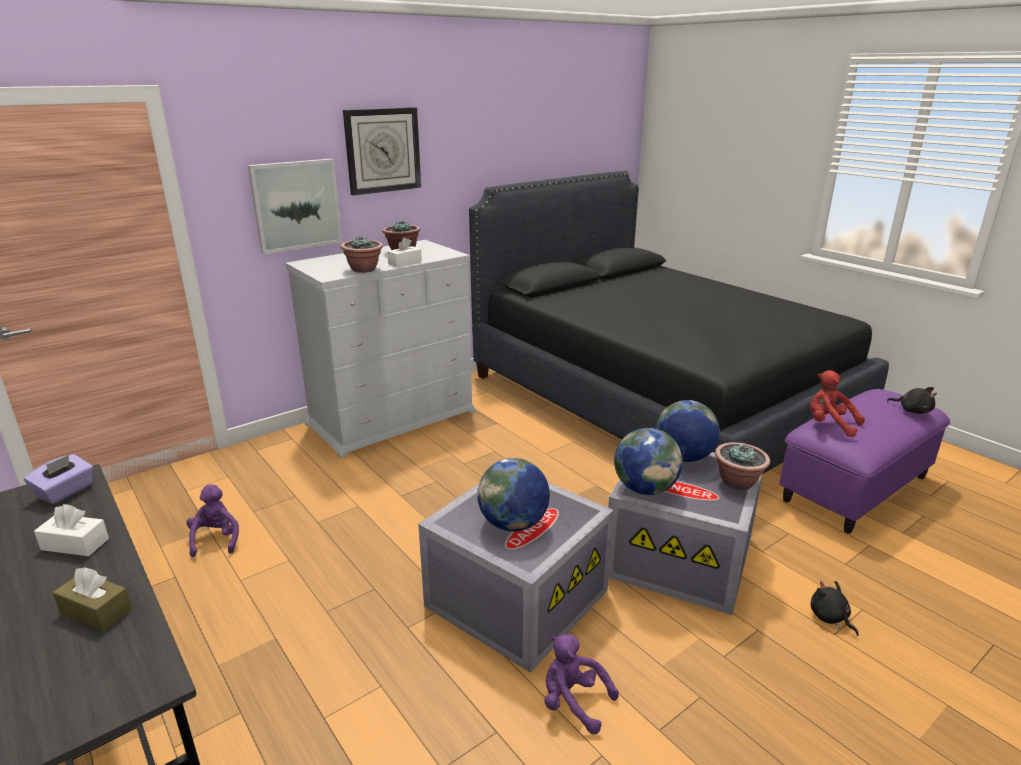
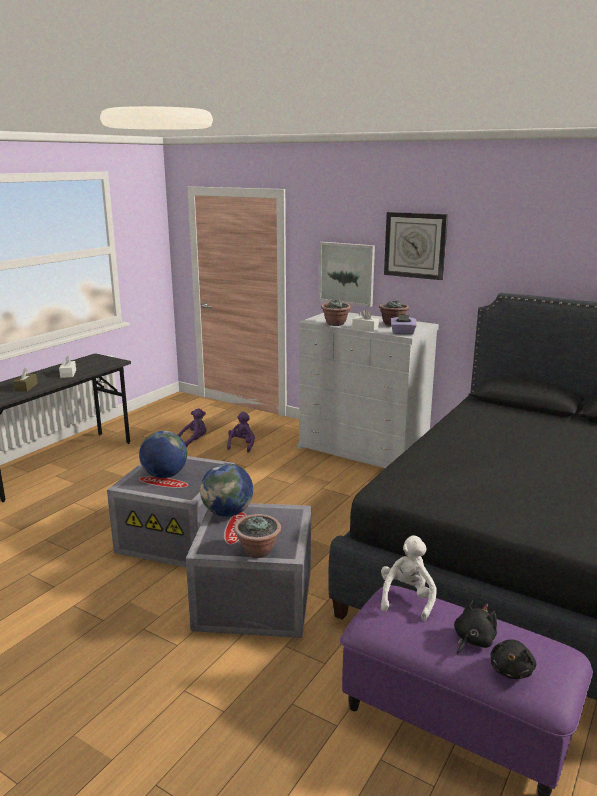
camera: 70 degrees right, 5 degrees down
(65, 491) = (106, 362): purple tissue box -> purple tissue box (402, 333)
(573, 702) = (92, 571): purple plush toy -> purple plush toy (241, 445)
(684, 457) = (287, 525): globe -> none
(829, 425) = (407, 599): red plush toy -> white plush toy
(830, 618) = (204, 688): black plush toy -> black plush toy (472, 640)

